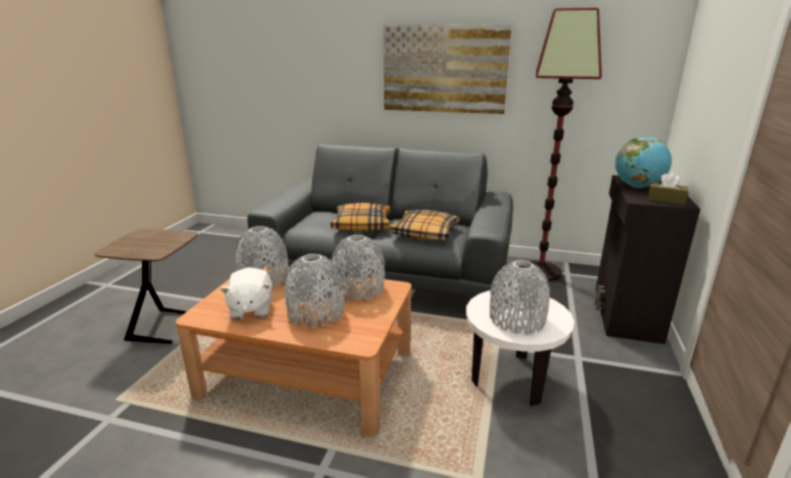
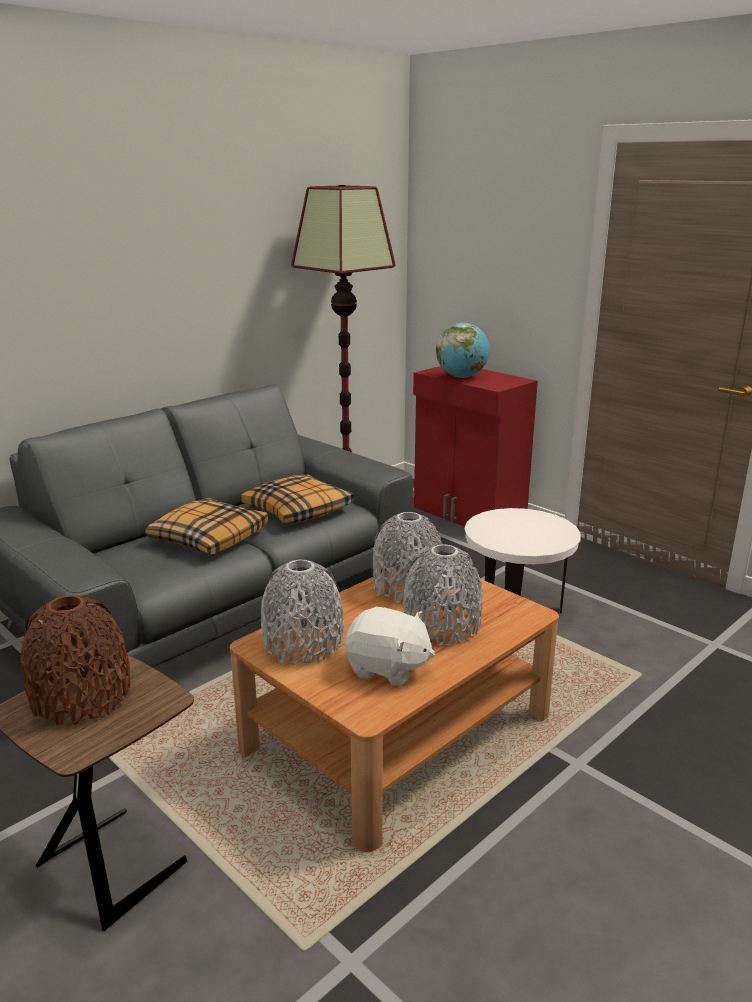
camera: 60 degrees left, 0 degrees up
(154, 239) = (81, 696): none -> brown vase
(444, 69) = (180, 274): picture -> none
(517, 319) = (532, 534): grey vase -> none
(625, 314) = (468, 514): black cabinet -> red cabinet
(666, 200) = (507, 381): brown tissue box -> none

